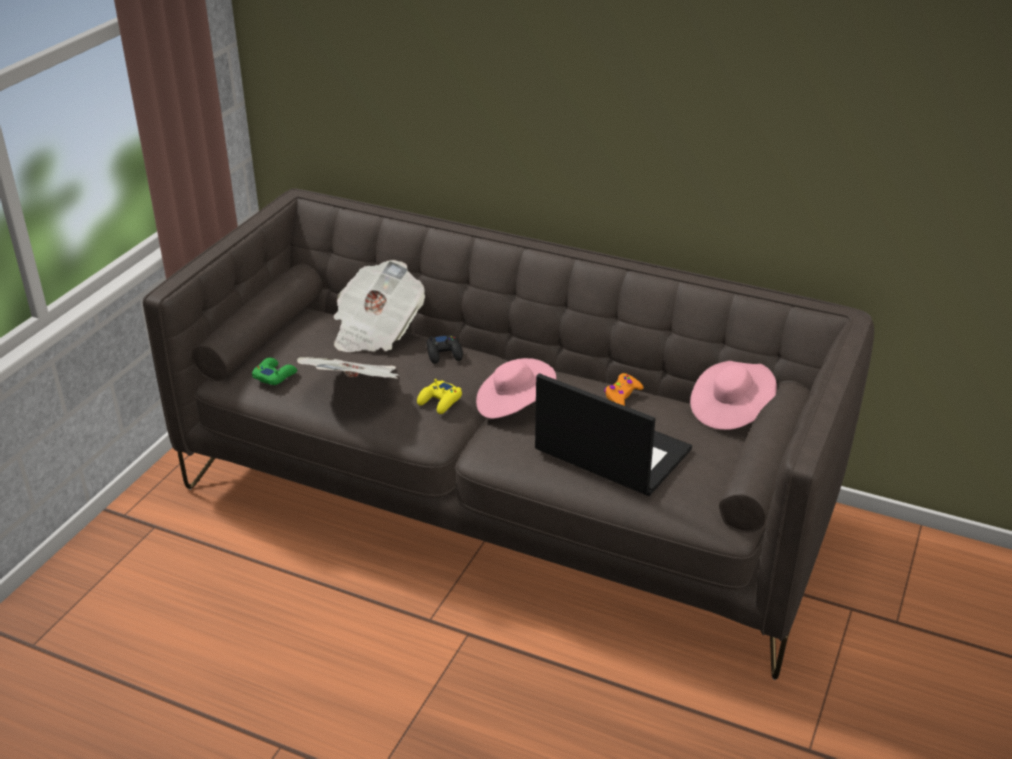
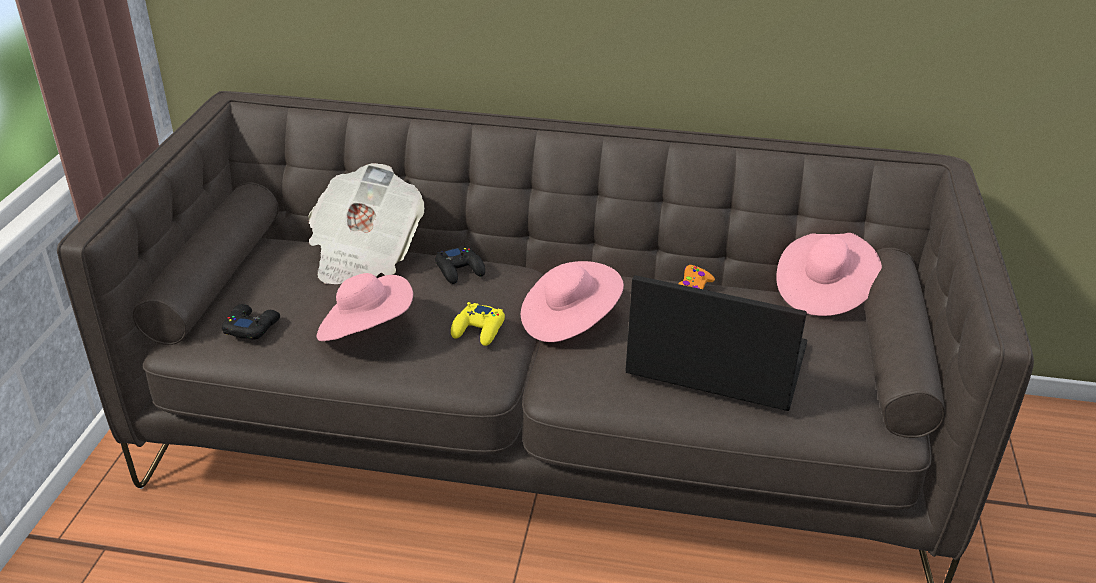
camera: 15 degrees left, 0 degrees up
(274, 375) = (251, 327): green game controller -> black game controller
(355, 390) = (366, 330): newspaper -> pink hat

